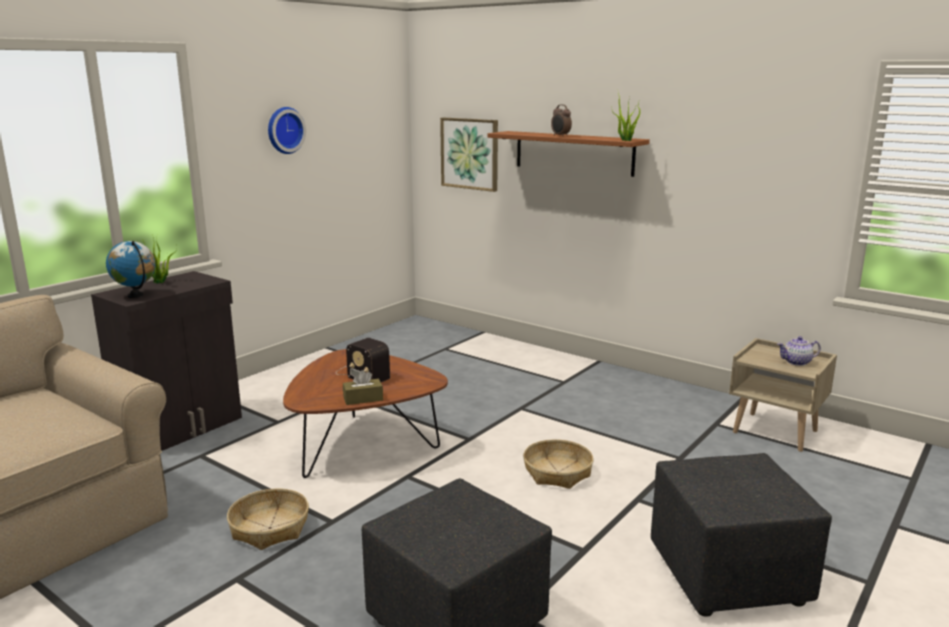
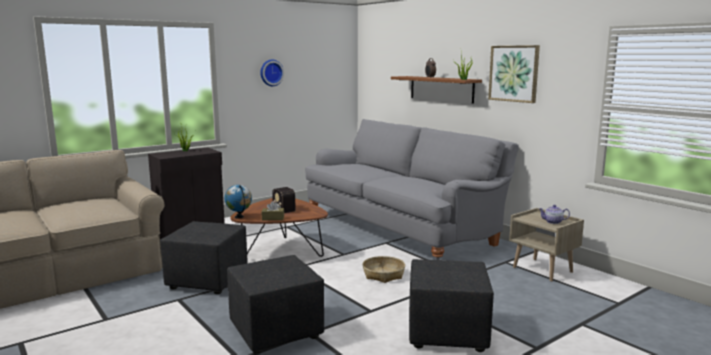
camera: 15 degrees right, 5 degrees down
(135, 296) = (168, 155): globe -> globe (239, 217)
(270, 528) = (208, 281): basket -> black ottoman
(470, 153) = (387, 90): picture -> picture (514, 73)
(523, 376) = (400, 227): none -> grey sofa

